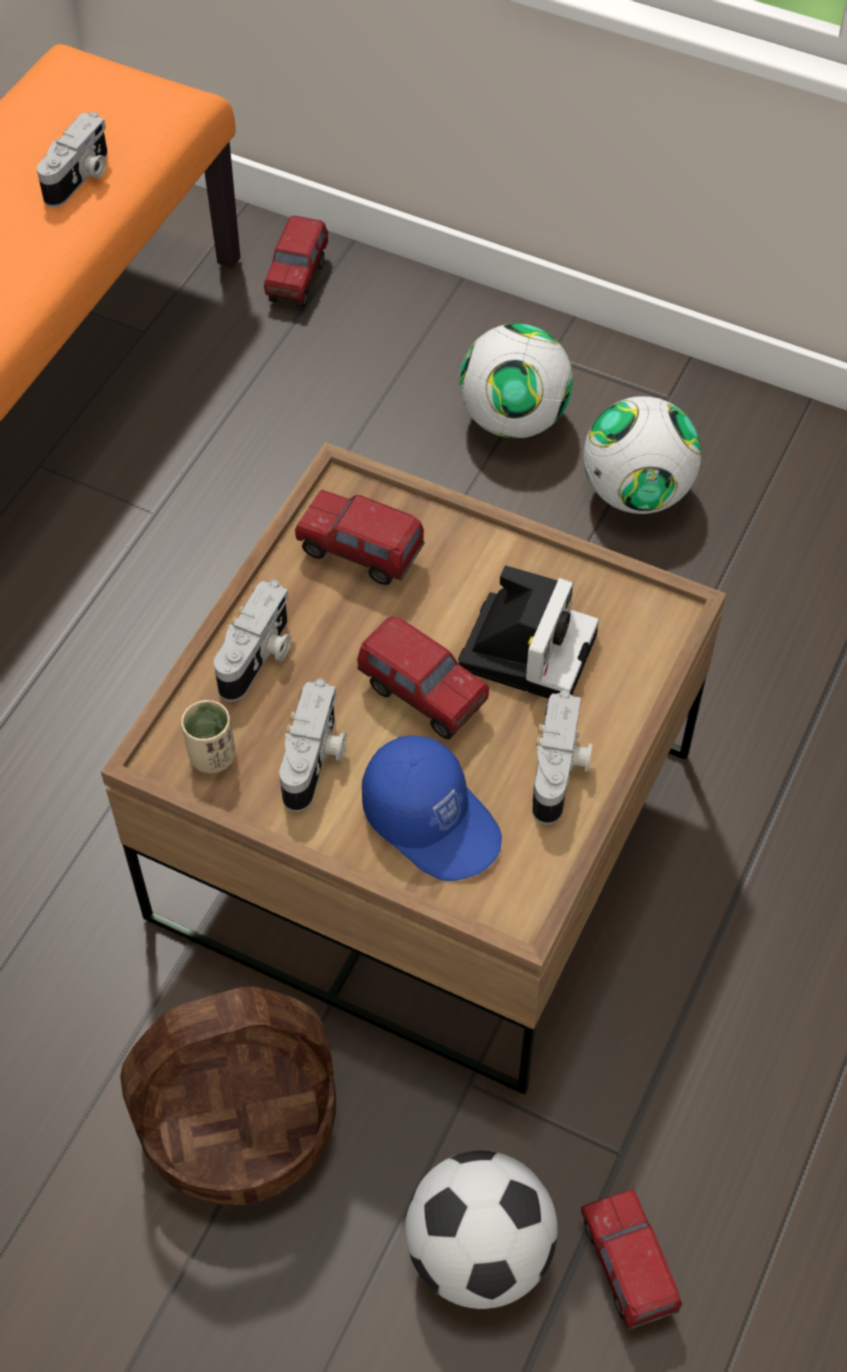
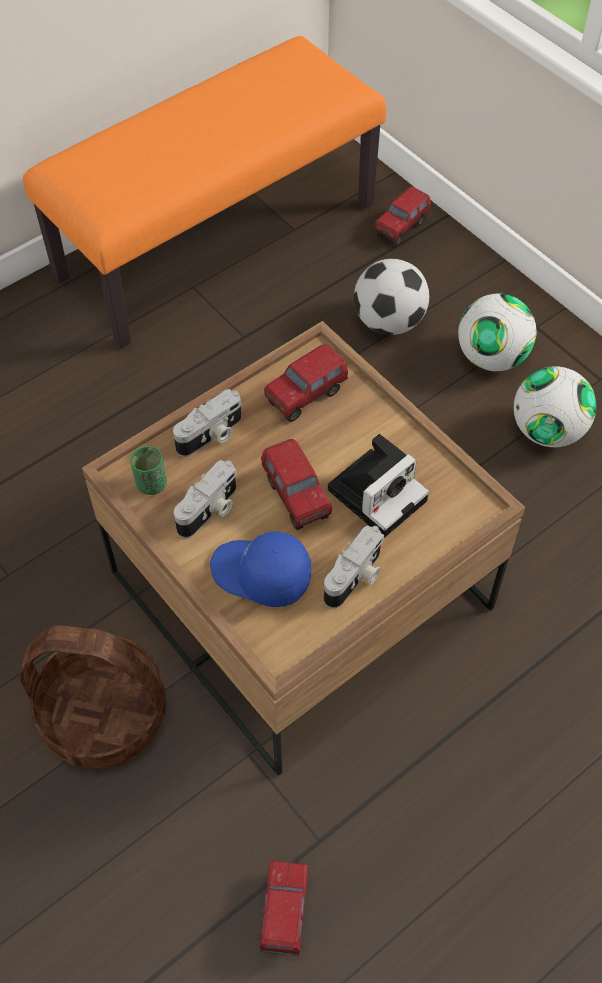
camera: 25 degrees right, 0 degrees up
(80, 178) = (267, 117): camera -> none
(212, 756) = (151, 484): beige cup -> green cup
(360, 555) = (306, 397): toy truck -> toy truck turned 90 degrees counterclockwise
(433, 820) = (260, 575): blue cap -> blue cap turned 135 degrees clockwise
(479, 1251) = (200, 859): football -> football (389, 322)

